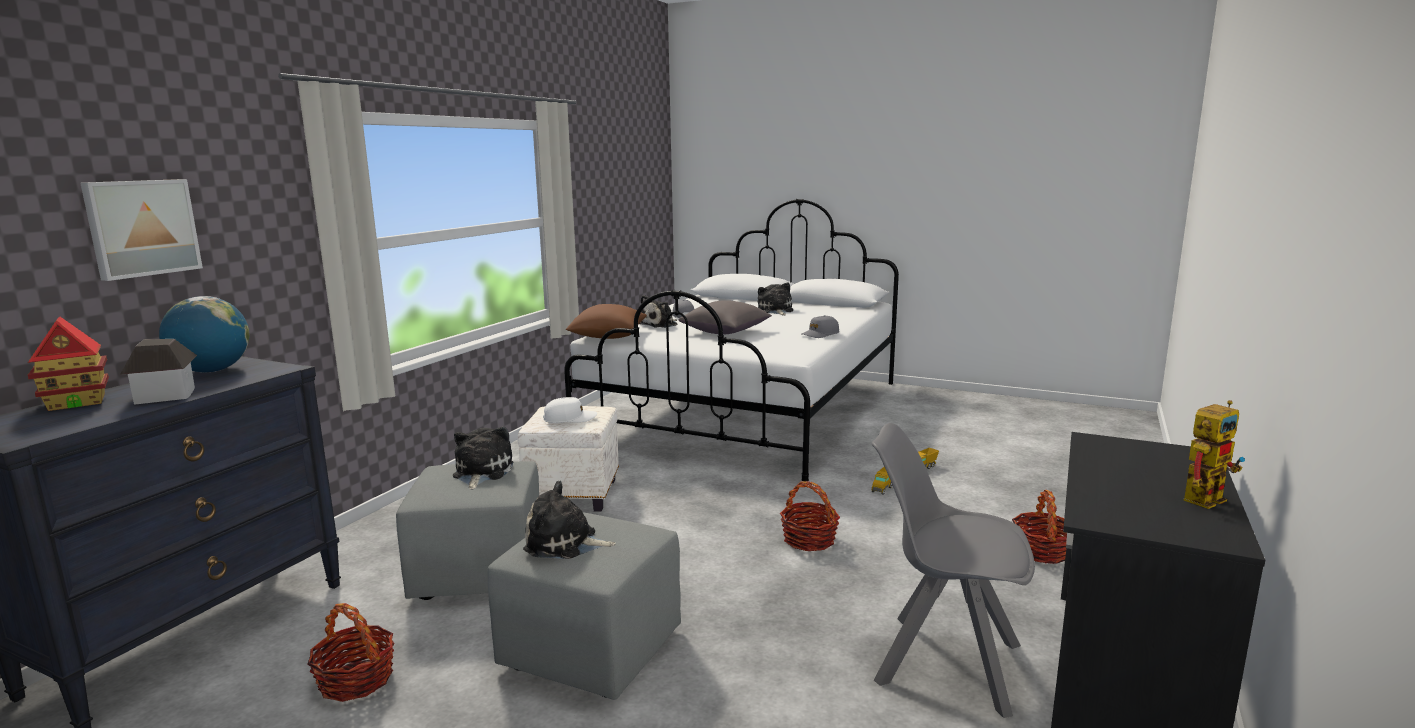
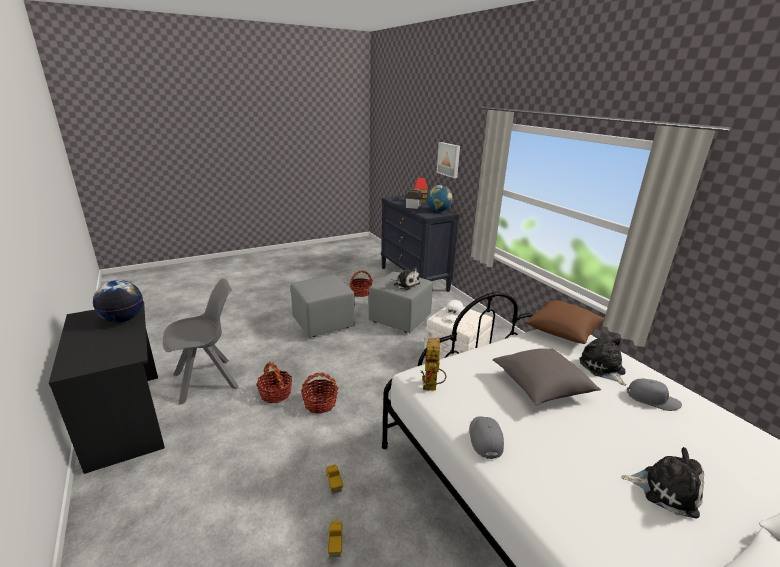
camera: 125 degrees right, 10 degrees up
(565, 543) = (325, 282): plush toy -> none
(1042, 551) = (185, 484): basket -> basket (275, 393)
(1112, 497) = (123, 319): none -> globe
(1205, 497) = (77, 336): toy robot -> toy robot (431, 388)

